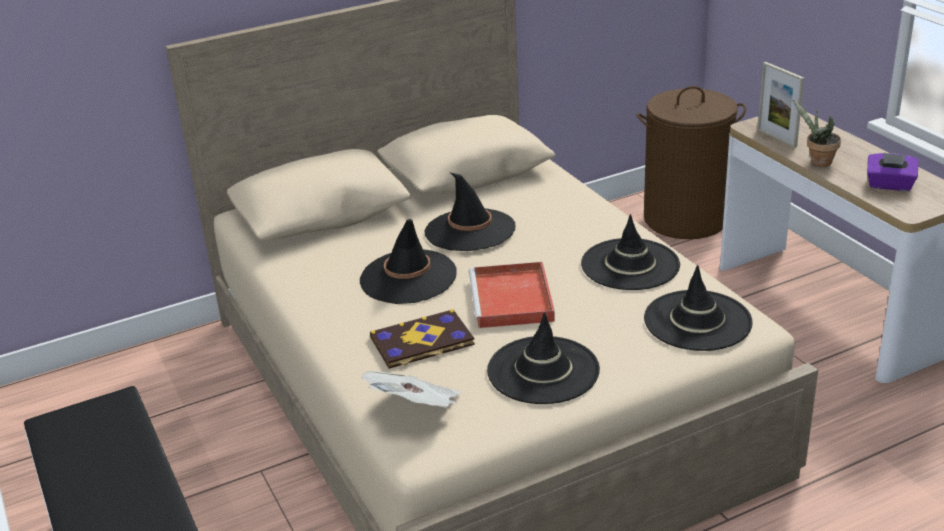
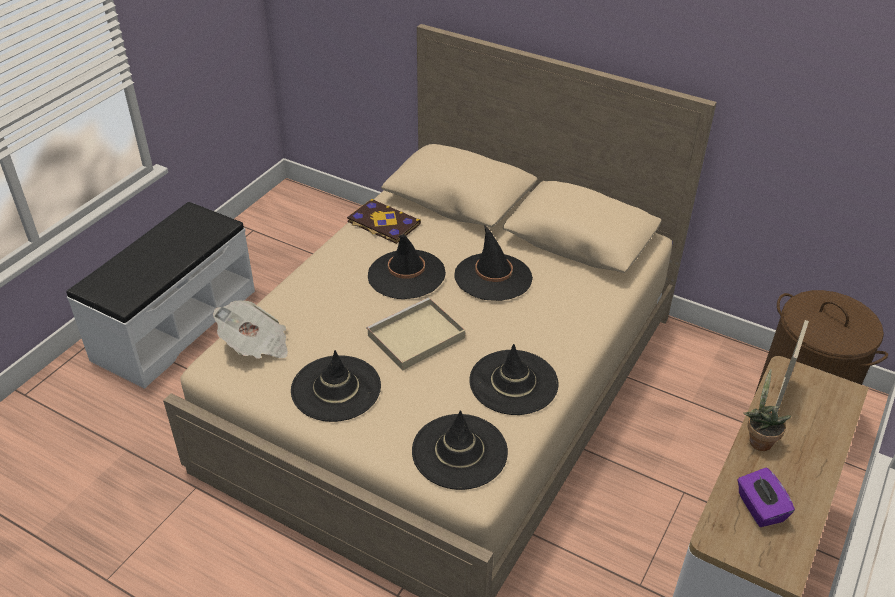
camera: 55 degrees right, 10 degrees up
(422, 342) = (332, 315): book -> book (383, 223)
(512, 300) = (414, 337): red tray -> beige tray

